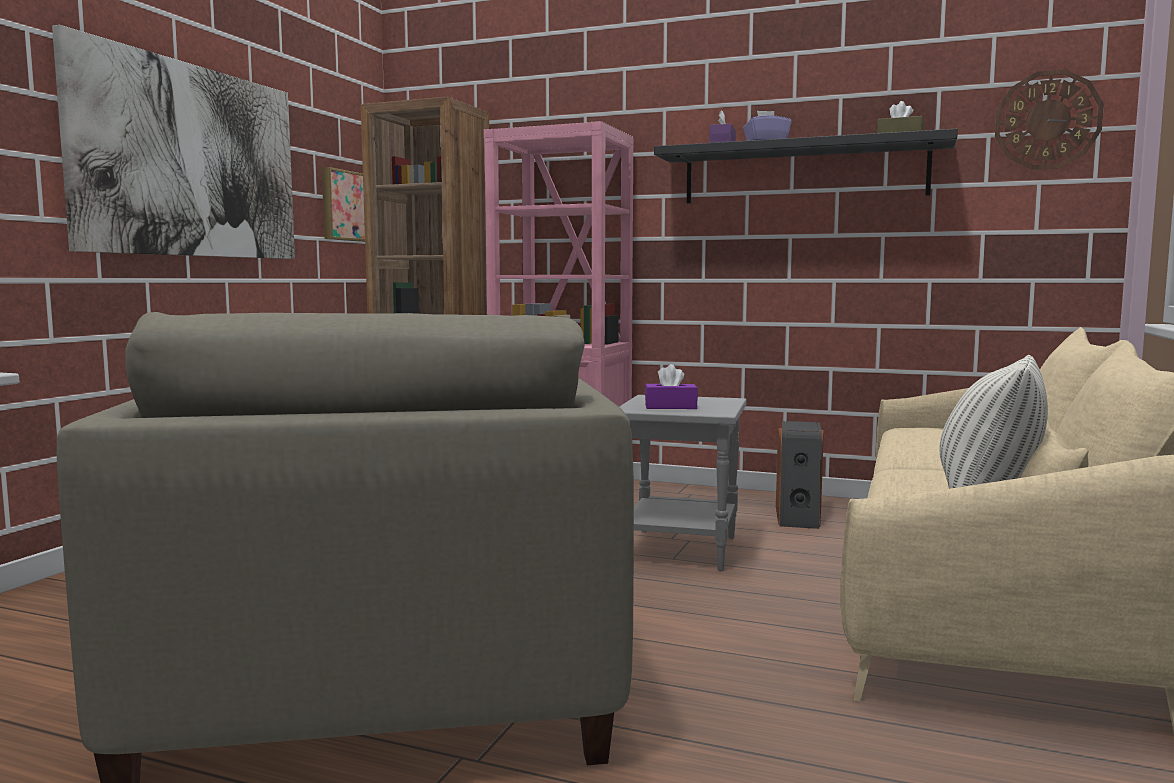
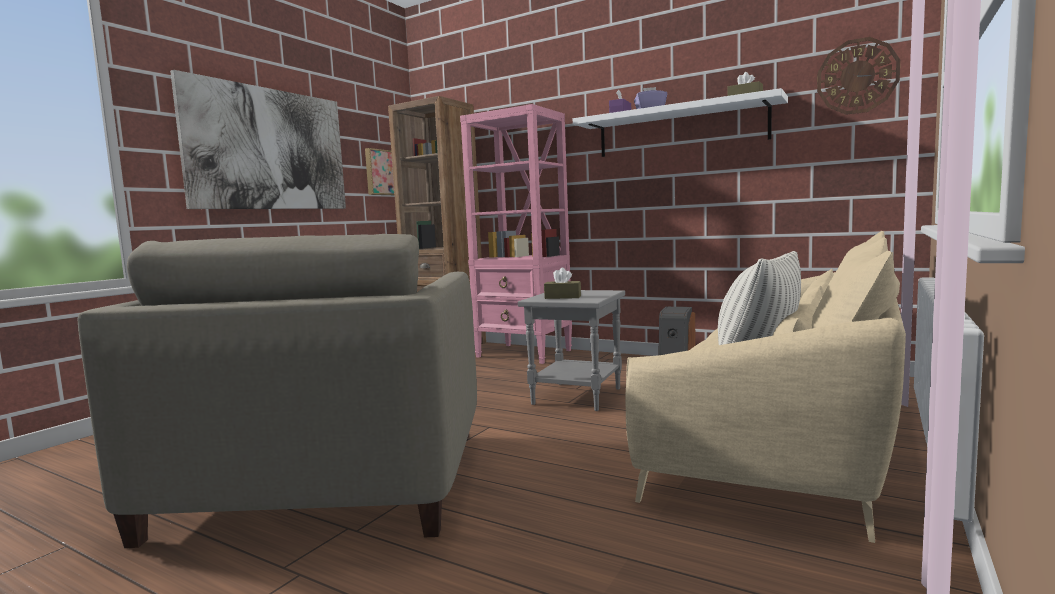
camera: 10 degrees right, 0 degrees up
(670, 407) = (562, 297): purple tissue box -> brown tissue box
(803, 173) = (680, 129): black shelf -> white shelf

